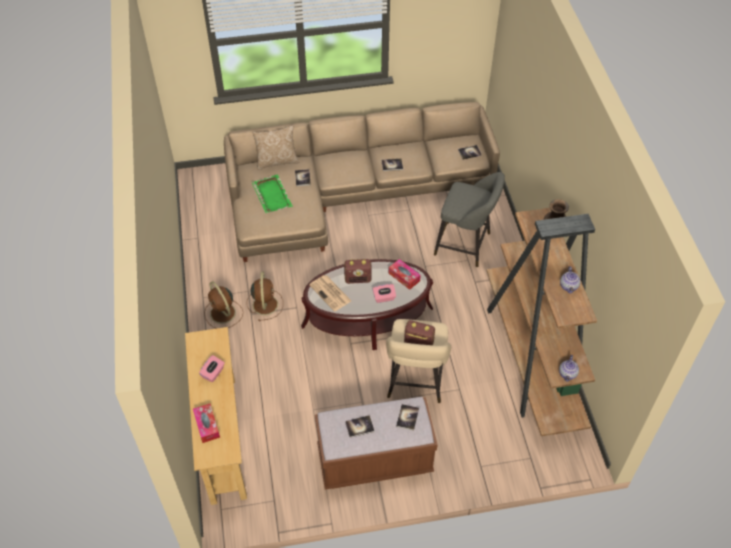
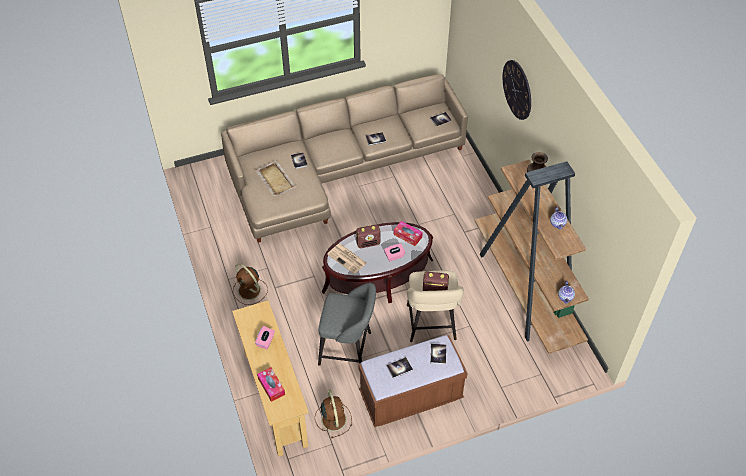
camera: 10 degrees left, 0 degrees up
(265, 304) = (285, 277): brown fan -> brown fan (333, 418)
(272, 195) = (275, 179): green tray -> beige tray
(277, 161) = (272, 148): pillow -> none
(465, 245) = (449, 201): grey stool -> grey stool (348, 349)
(550, 125) = (517, 89): none -> wall clock

